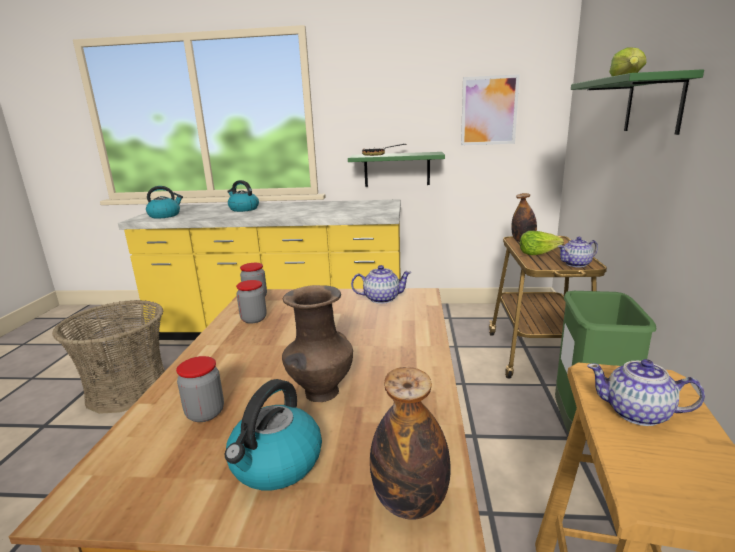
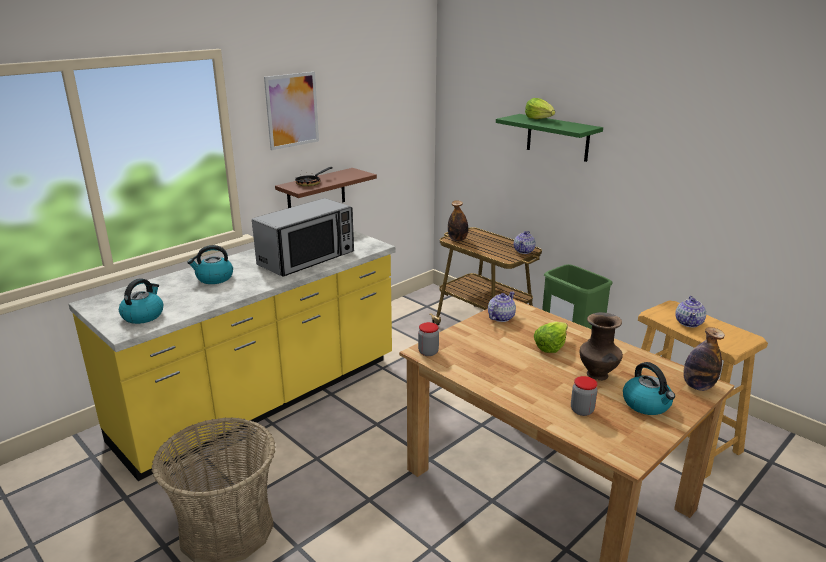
camera: 50 degrees left, 5 degrees up
(254, 319) = (470, 364): jar -> none
(318, 211) = (307, 259): none -> microwave
(397, 169) = (316, 192): green shelf -> brown shelf
(489, 111) = (384, 124): picture -> picture (292, 110)
(538, 253) = (489, 249): lettuce -> lettuce (550, 346)
(638, 413) = (689, 323): teapot -> teapot turned 45 degrees counterclockwise

